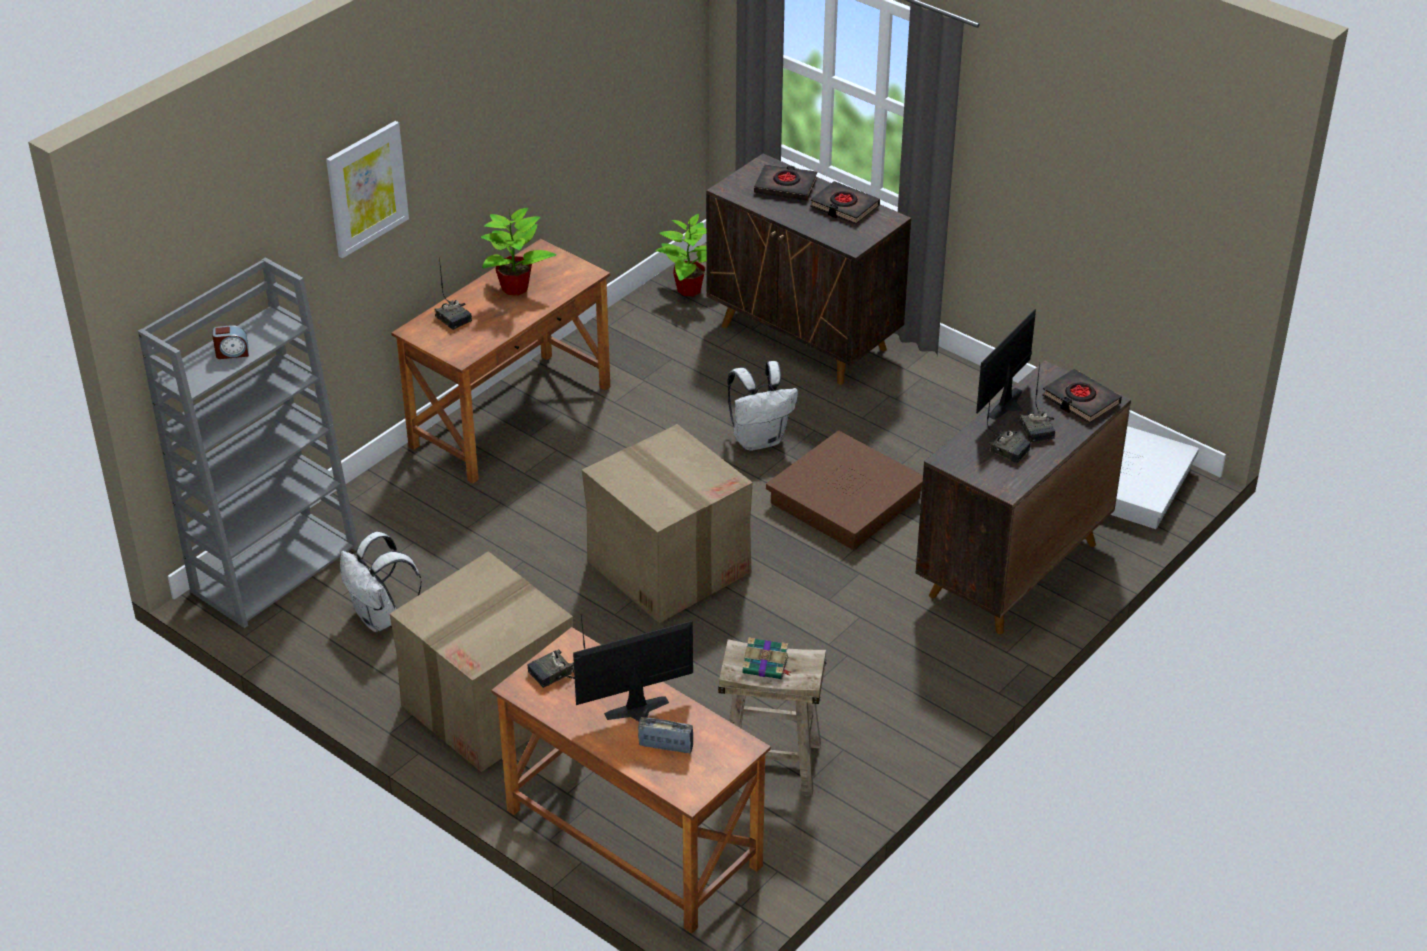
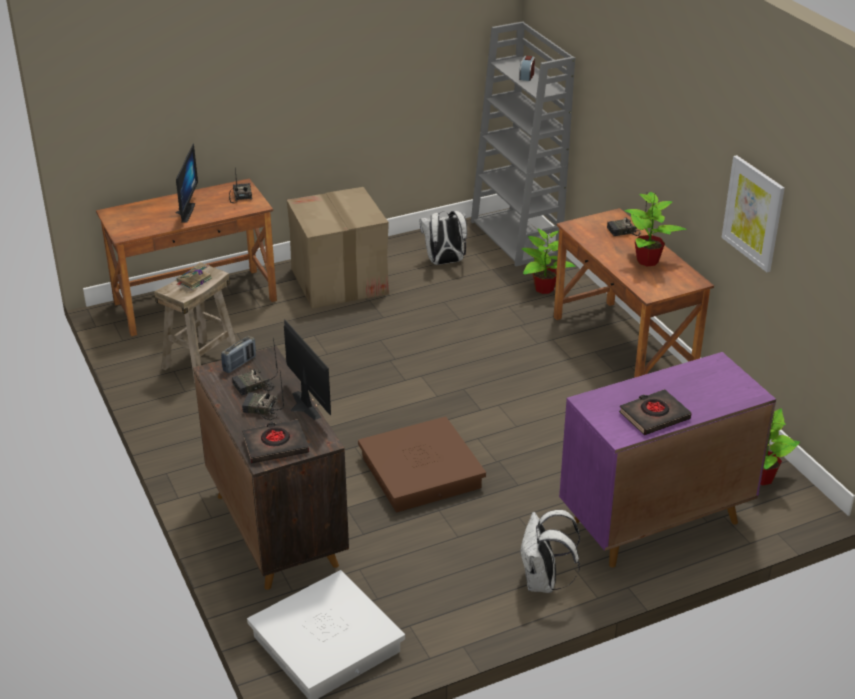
camera: 115 degrees right, 5 degrees down
(366, 188) = (629, 87): picture -> picture (753, 213)
(405, 509) = (543, 288): none -> potted plant
(666, 746) = (151, 214): radio -> radio (239, 364)
(668, 565) = (410, 372): cardboard box -> none
(759, 439) = (524, 453): white backpack -> white backpack (543, 582)
(785, 186) = (707, 394): black book -> none
(804, 338) = (654, 522): brown cabinet -> purple cabinet

